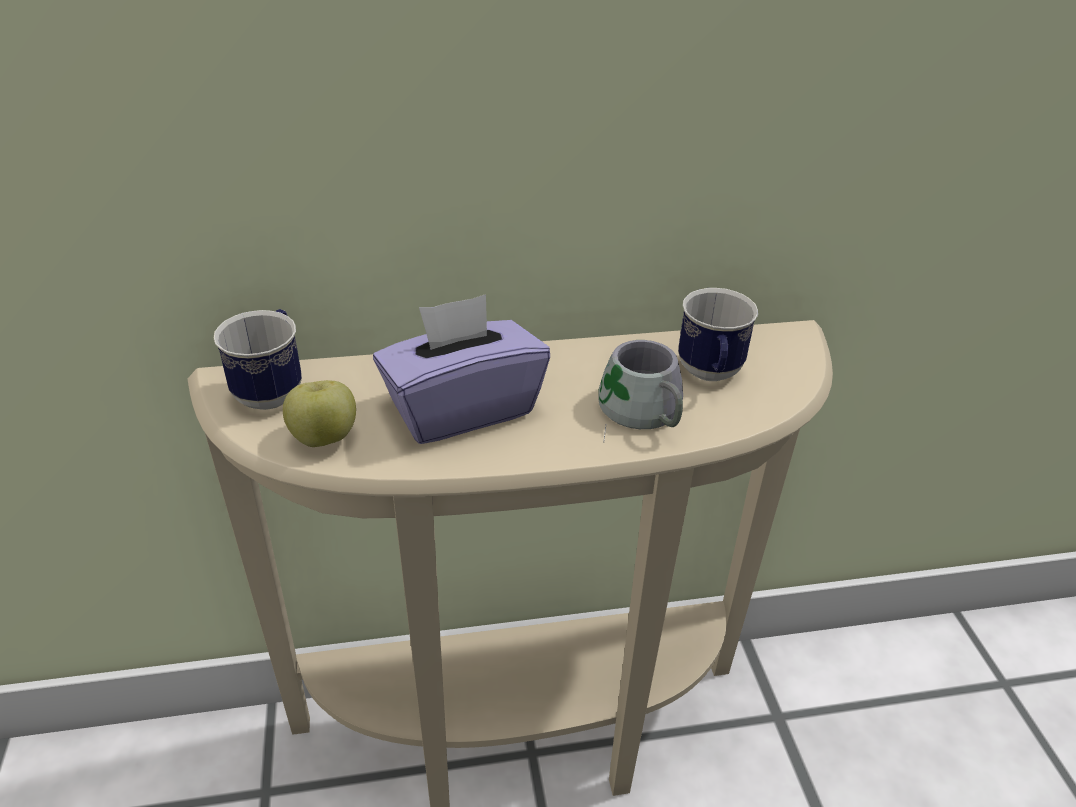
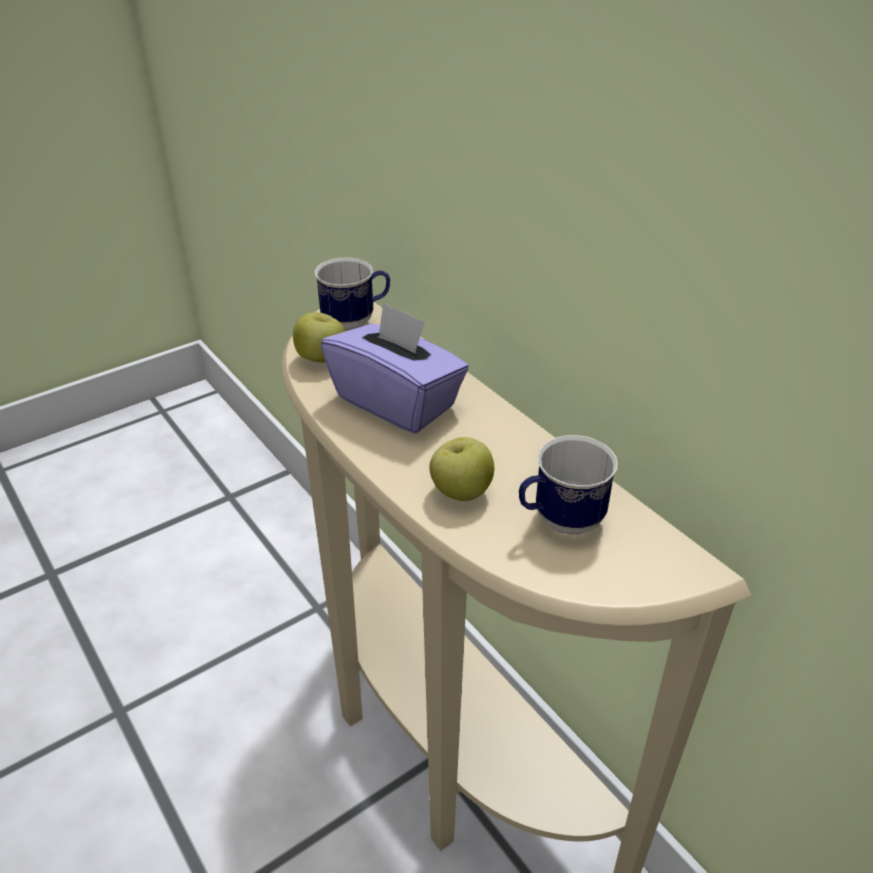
camera: 65 degrees right, 0 degrees up
(637, 415) = (461, 492): grey mug -> apple

